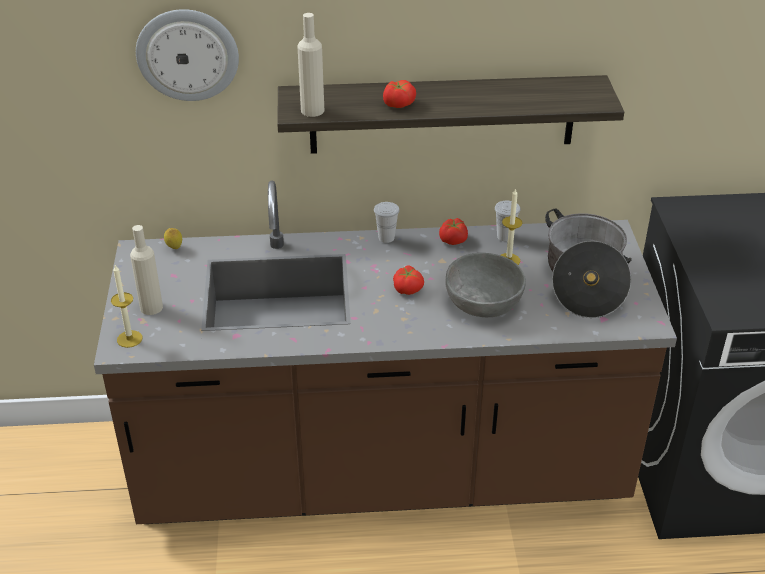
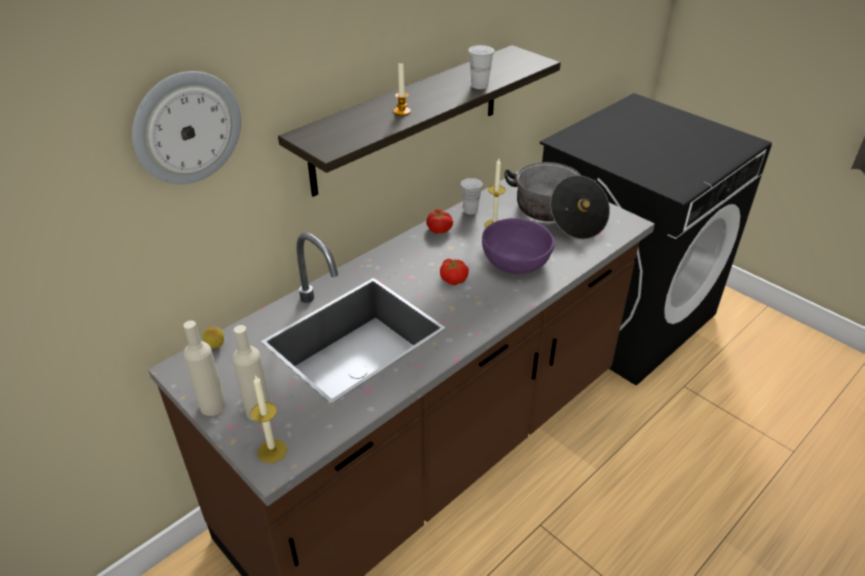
camera: 40 degrees left, 0 degrees up
(312, 110) = (340, 142): beige bottle -> beige bottle (213, 406)
(386, 238) = (389, 250): white cup -> white cup (479, 85)
(398, 103) = (402, 112): tomato -> candle
(484, 302) = (516, 261): grey bowl -> purple bowl

